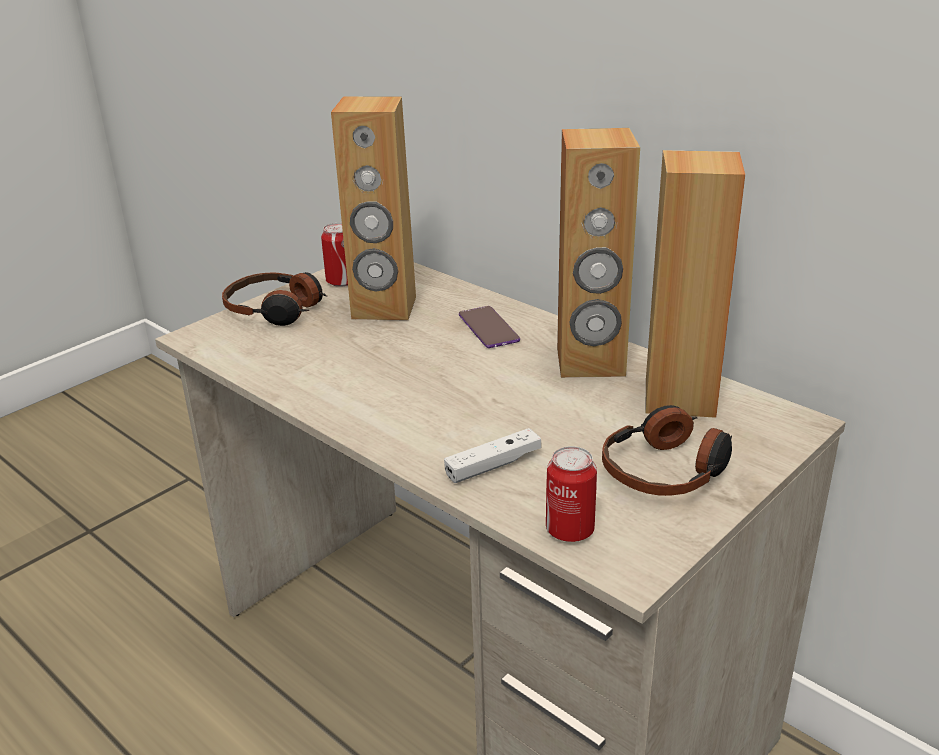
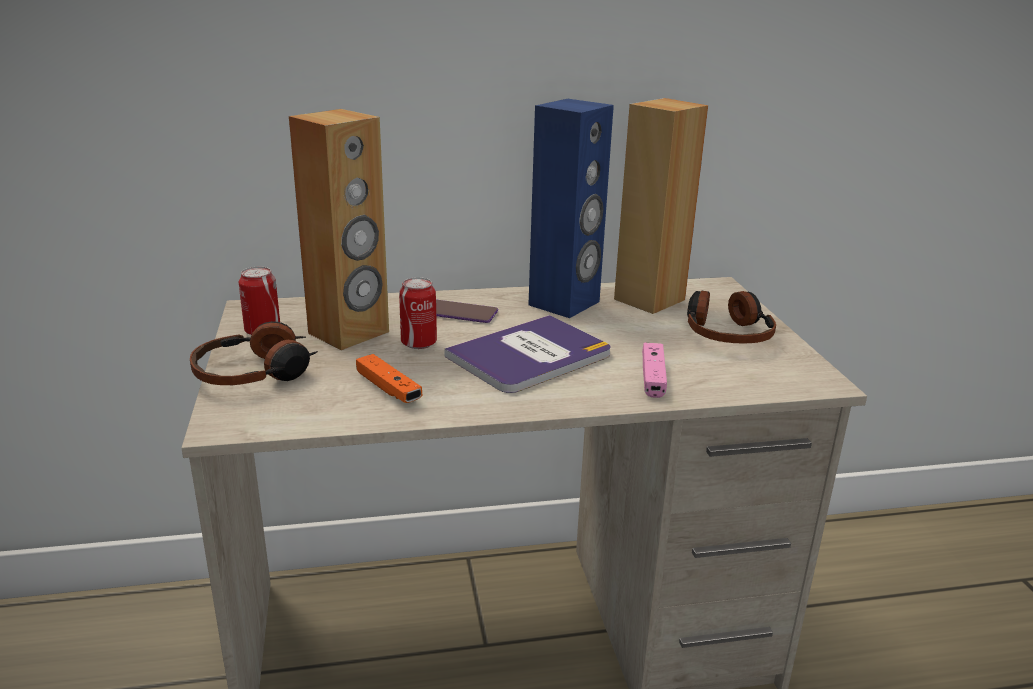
camera: 55 degrees left, 5 degrees down
(312, 363) = (388, 389): none -> orange game controller
(451, 391) = (530, 356): none -> book
(493, 465) = (653, 377): white game controller -> pink game controller
(570, 530) = (761, 383): can -> can (419, 343)
(590, 363) = (565, 303): brown speaker -> blue speaker

